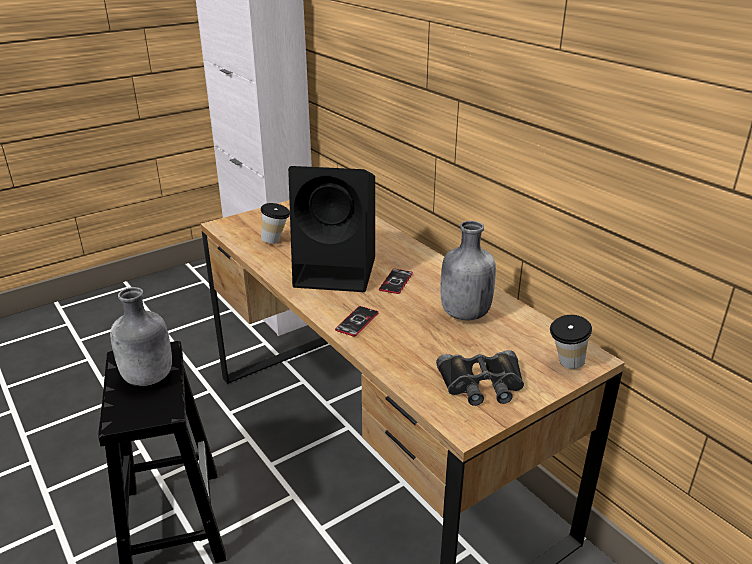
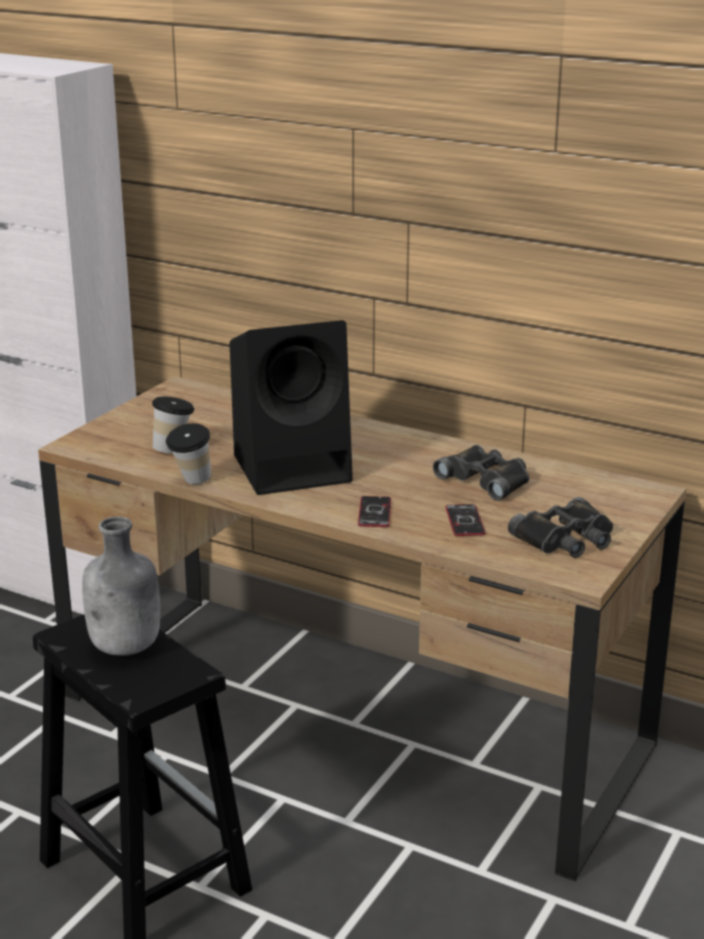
camera: 25 degrees left, 5 degrees down
(396, 282) = (377, 464): phone -> phone (464, 521)
(463, 313) = (486, 479): grey bottle -> black binoculars
(565, 365) = (632, 503): cup -> cup (191, 482)

